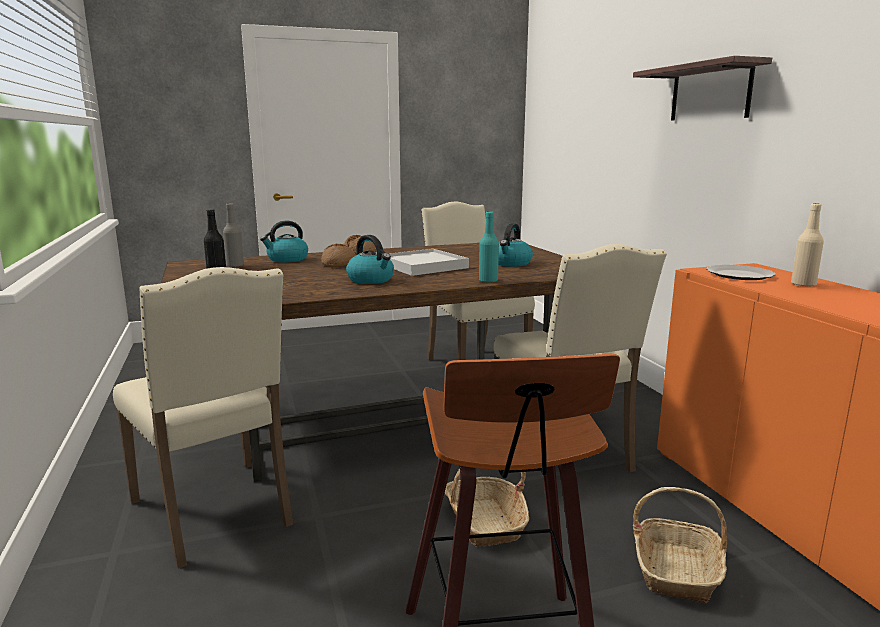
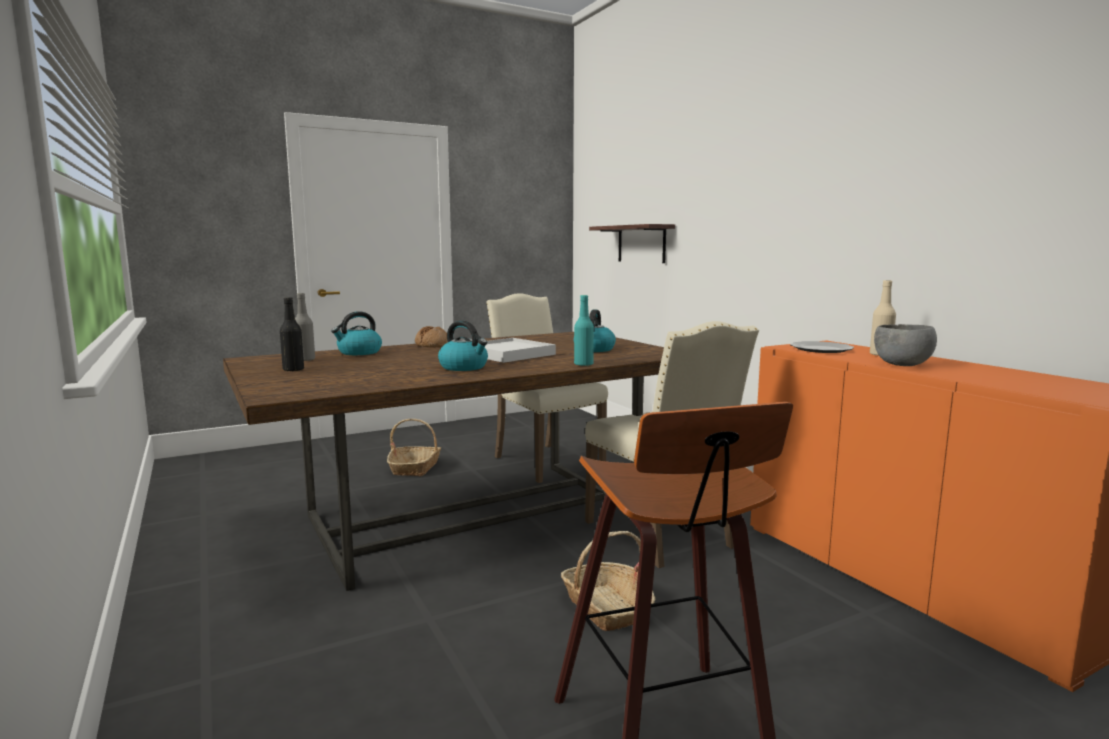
camera: 10 degrees left, 5 degrees down
(215, 512) = (313, 626): beige chair -> none
(339, 264) = (418, 355): bread -> none
(676, 570) = (803, 632): basket -> basket (415, 468)
(710, 93) = (770, 185): shelf -> shelf (641, 244)
(818, 299) = (901, 365): none -> grey bowl

